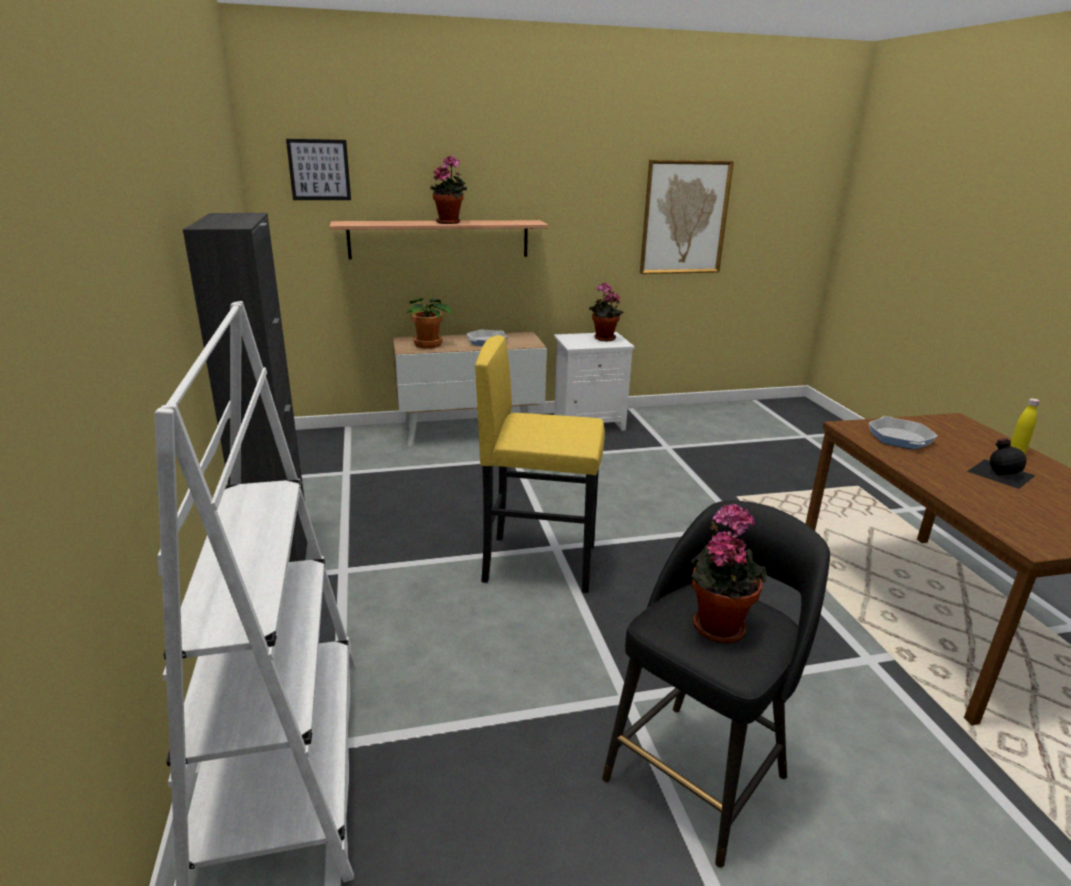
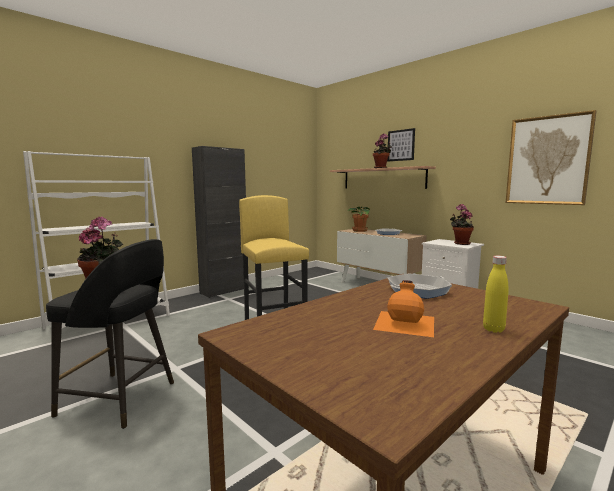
camera: 60 degrees right, 15 degrees down
(319, 170) = (339, 148): picture -> picture (401, 145)
(1000, 472) = (406, 322): black bottle -> orange bottle

